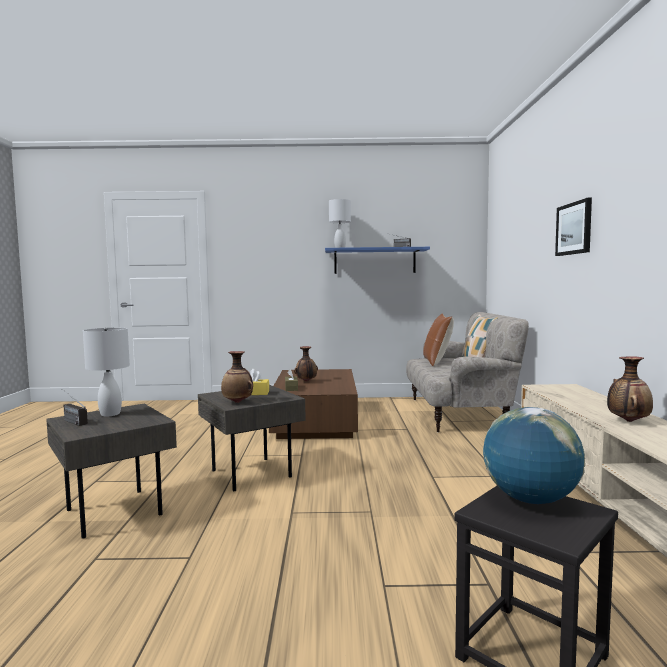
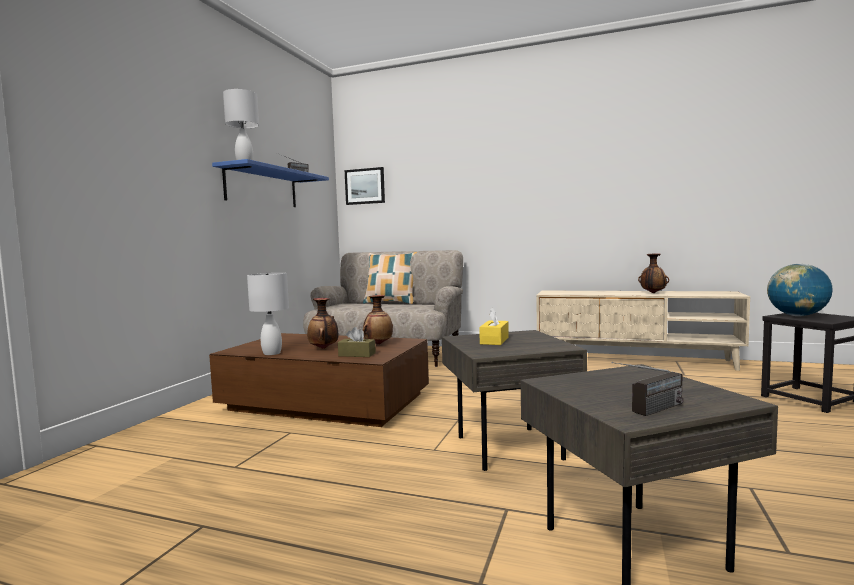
camera: 70 degrees left, 0 degrees up
(110, 414) = (597, 392): white table lamp -> white table lamp (271, 353)
(238, 402) = (544, 345): vase -> vase (378, 344)
(437, 362) = (356, 306): brown pillow -> none
(574, 228) = (523, 174): picture -> picture (365, 186)

